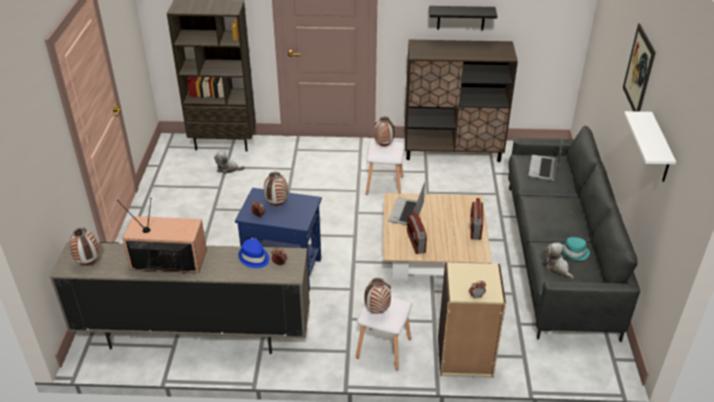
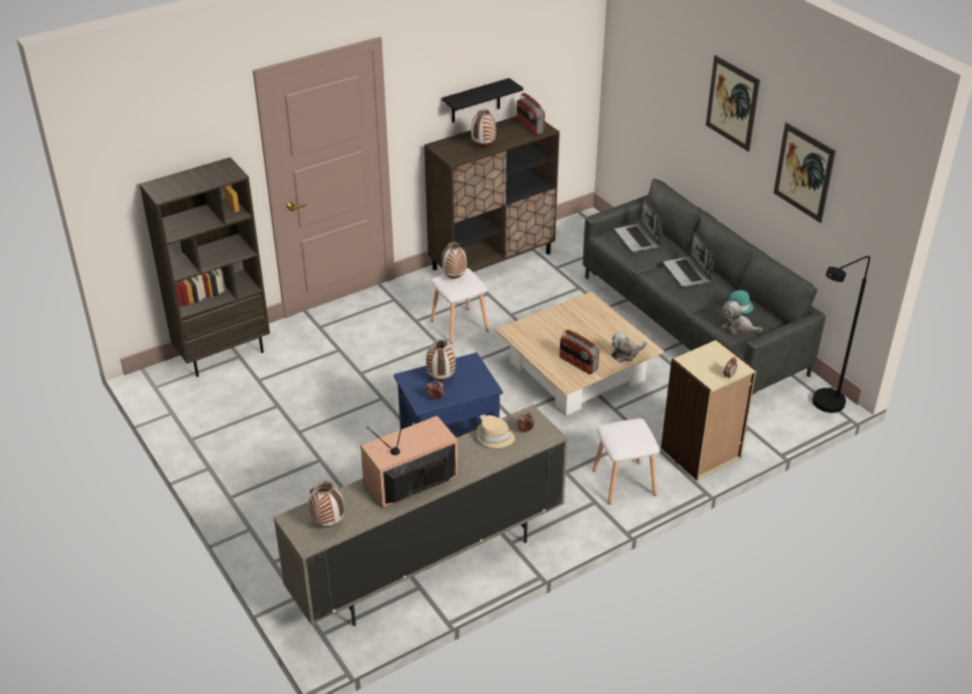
camera: 35 degrees left, 0 degrees up
(228, 169) = (264, 381): plush toy -> plush toy (626, 354)
(254, 258) = (494, 437): blue hat -> beige hat
(377, 310) = (624, 439): vase -> vase (483, 146)
(406, 213) = (539, 339): laptop -> laptop (687, 273)
(475, 228) = (618, 326): radio -> radio (530, 127)
(608, 371) = (822, 406): none -> black floor lamp
(659, 149) = (804, 172): white shelf -> picture

